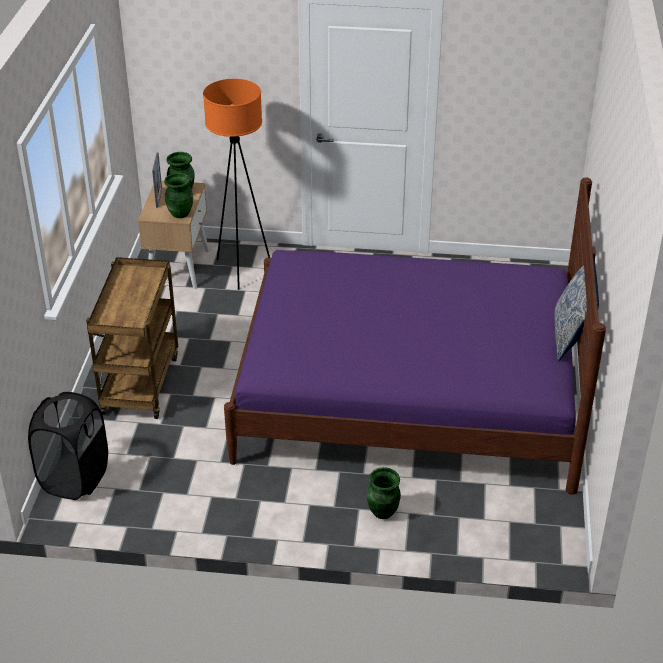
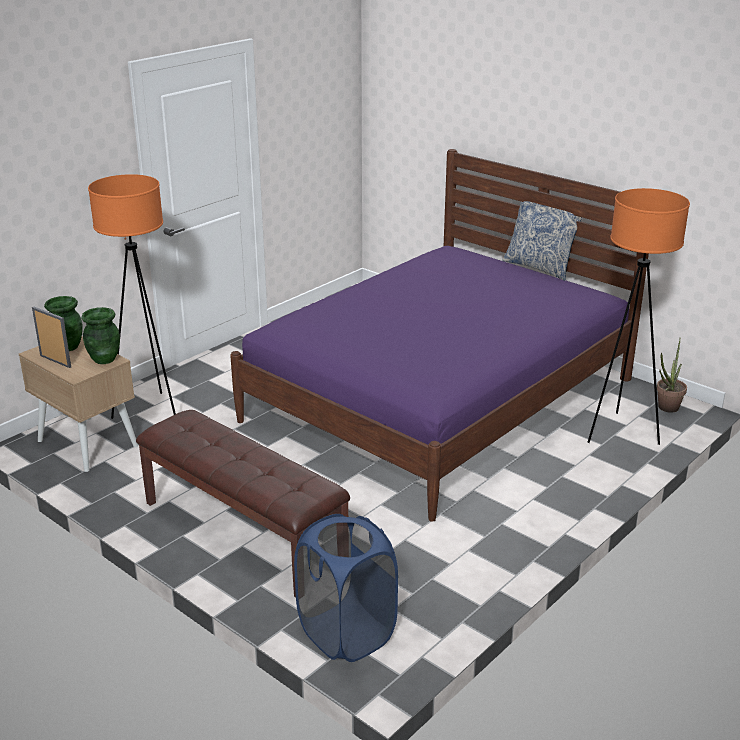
camera: 55 degrees left, 10 degrees down
(74, 478) = (346, 633): black laundry basket -> blue laundry basket
(140, 383) = (241, 533): brown cart -> brown bench
(383, 512) = (577, 466): green vase -> none
(465, 519) = (620, 433): none -> orange floor lamp
(542, 535) = (666, 409): none -> potted plant

